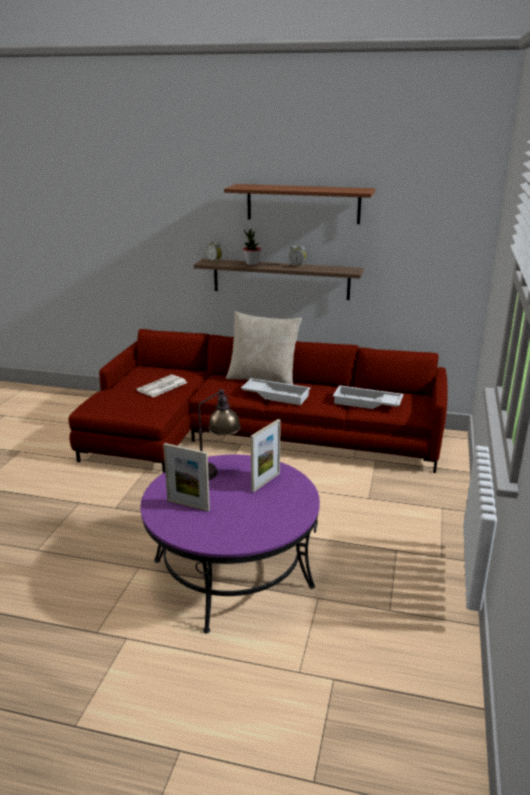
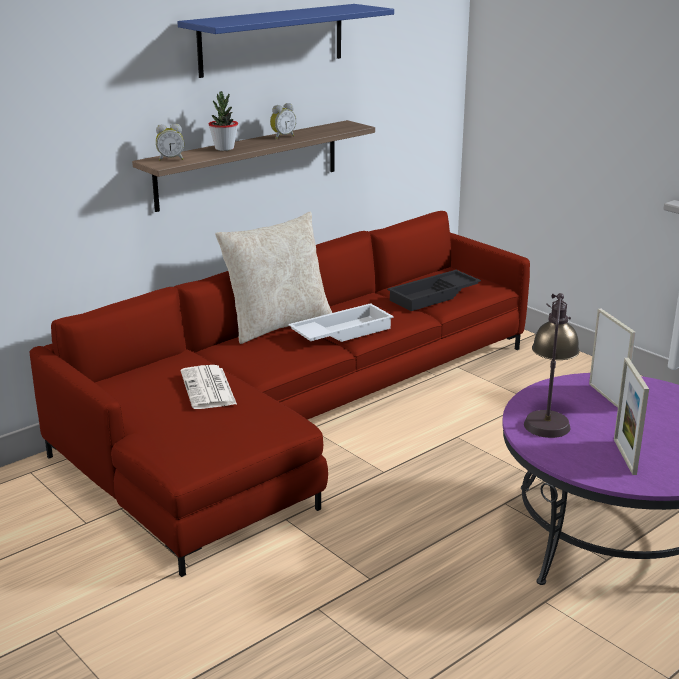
camera: 55 degrees left, 0 degrees up
(188, 505) = (624, 456): picture frame -> picture frame turned 120 degrees clockwise
(303, 204) = (272, 39): brown shelf -> blue shelf
(366, 403) = (434, 296): white tray -> black tray

